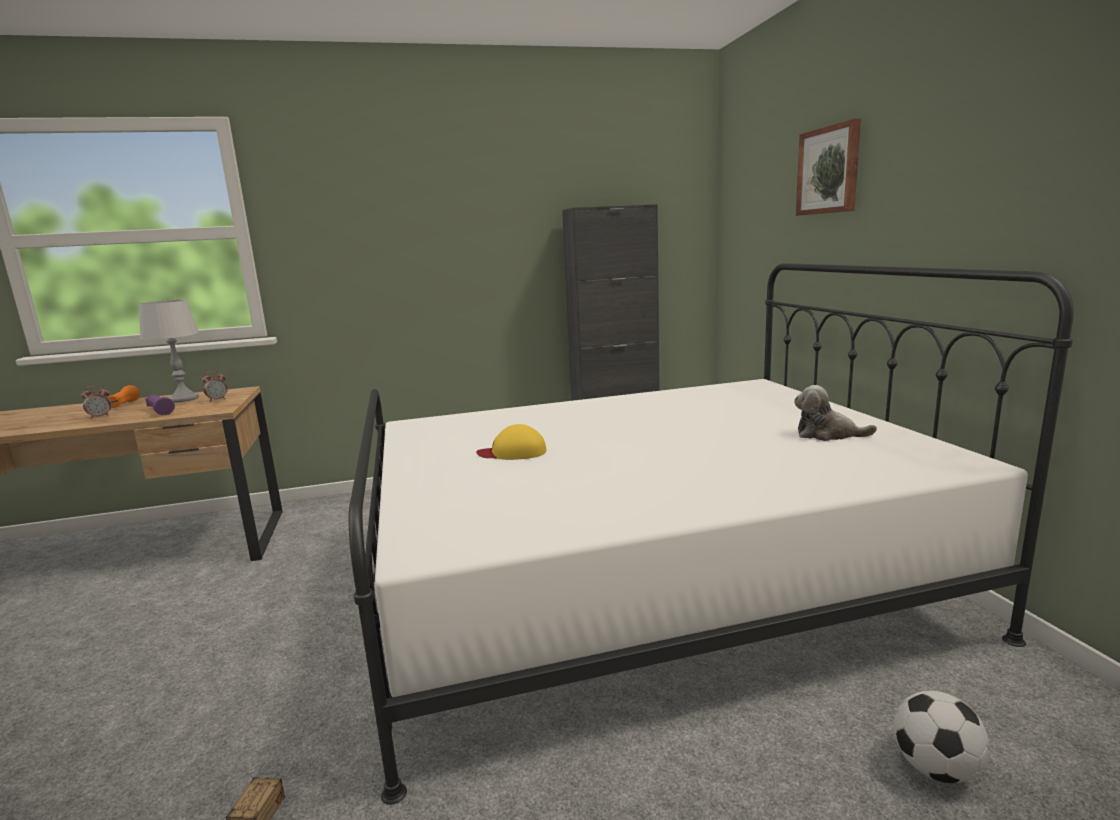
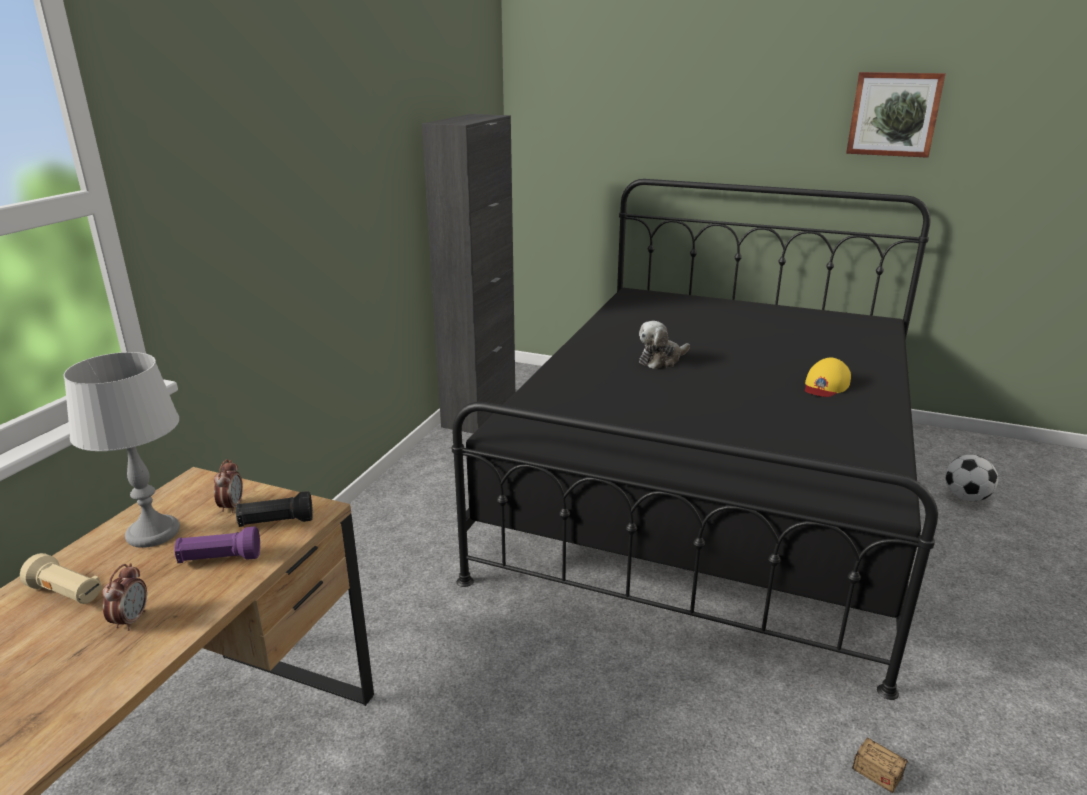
camera: 55 degrees left, 10 degrees up
(124, 405) = (66, 594): orange flashlight -> beige flashlight
(203, 408) = (276, 522): none -> black flashlight
(513, 452) = (685, 414): yellow cap -> yellow cap (825, 385)
(646, 580) = (709, 489): white bed -> black bed
(827, 434) = (789, 325): plush toy -> plush toy (661, 360)
(829, 170) = (692, 97): picture -> picture (893, 114)

